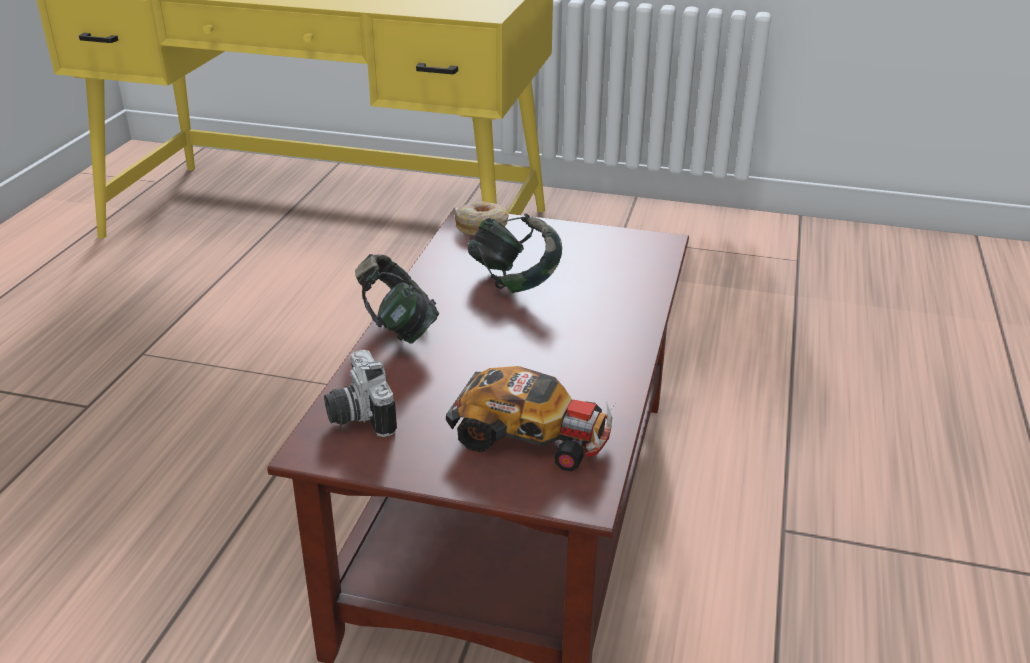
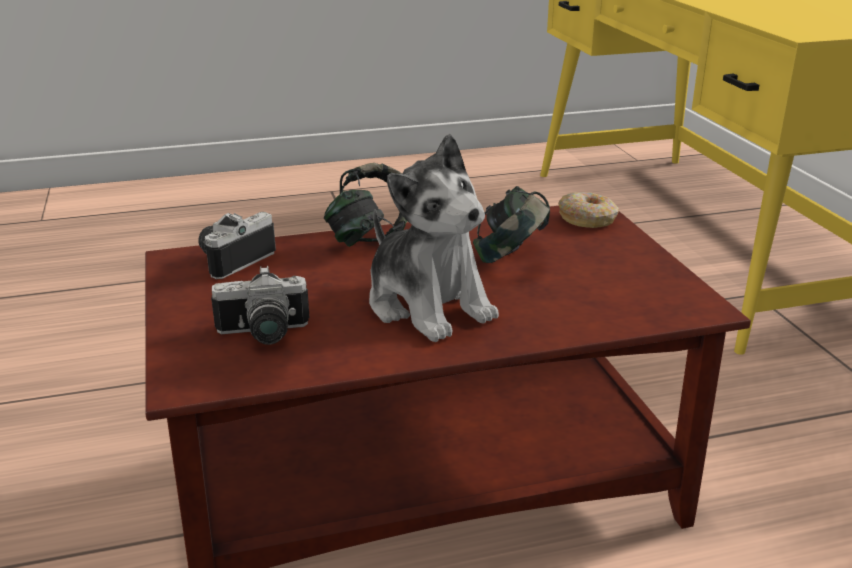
camera: 60 degrees right, 5 degrees down
(533, 435) = (263, 335): toy car -> camera
(556, 341) = (428, 305): none -> plush toy

